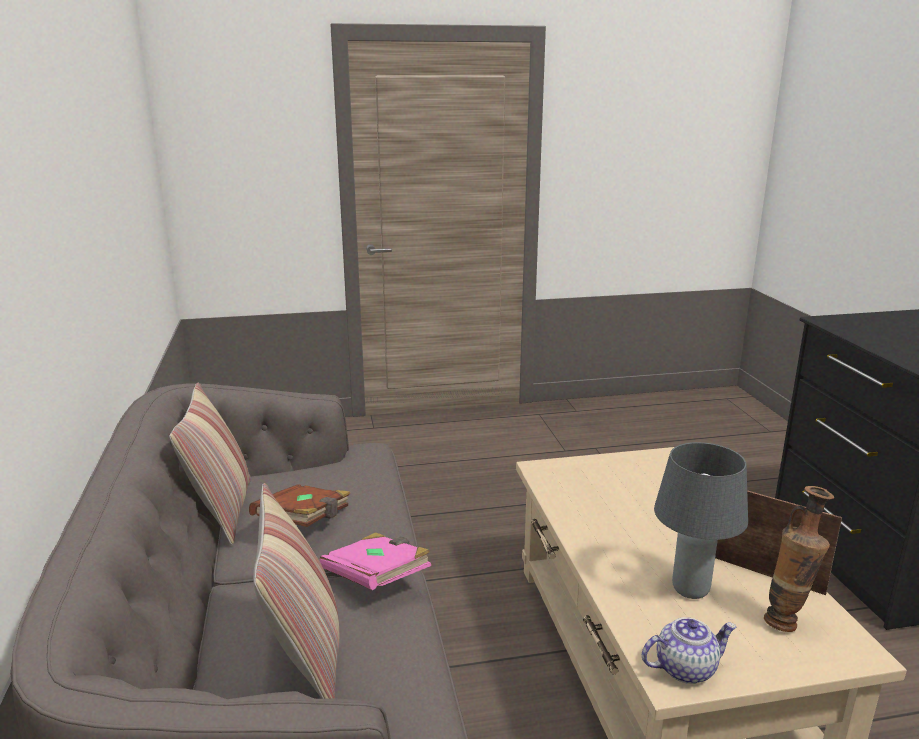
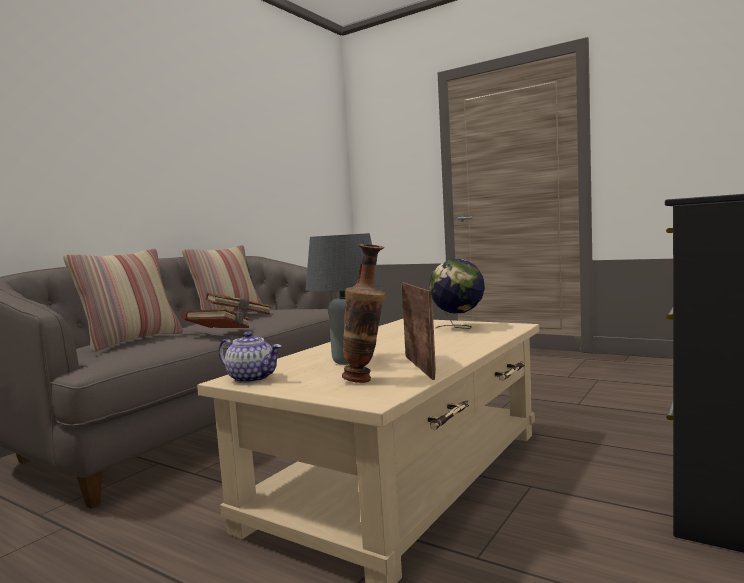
camera: 45 degrees right, 15 degrees down
(376, 579) = (220, 333): pink book -> brown book
(630, 475) = (458, 328): none -> globe

